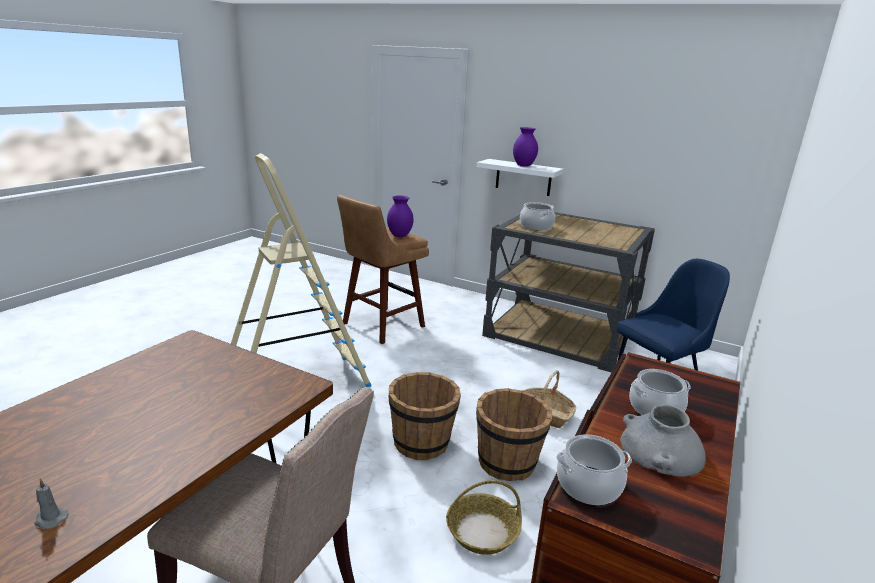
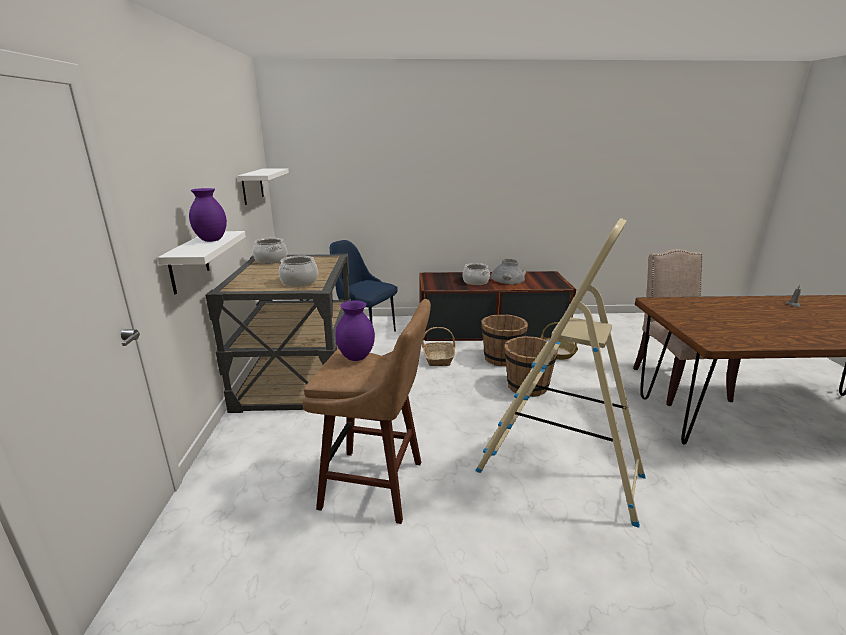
camera: 120 degrees left, 0 degrees up
(588, 485) = (552, 285): cooking pot -> cooking pot (271, 260)
(707, 163) = (252, 186): none -> white shelf

